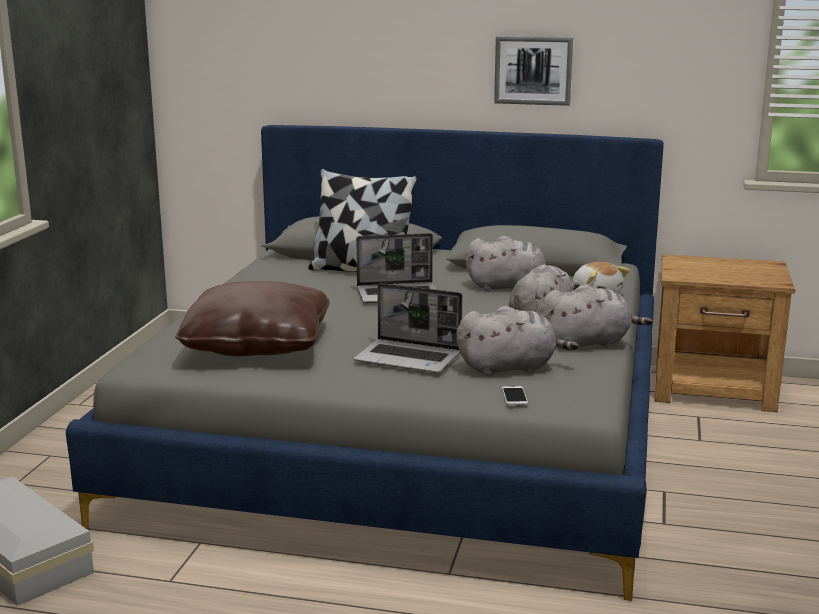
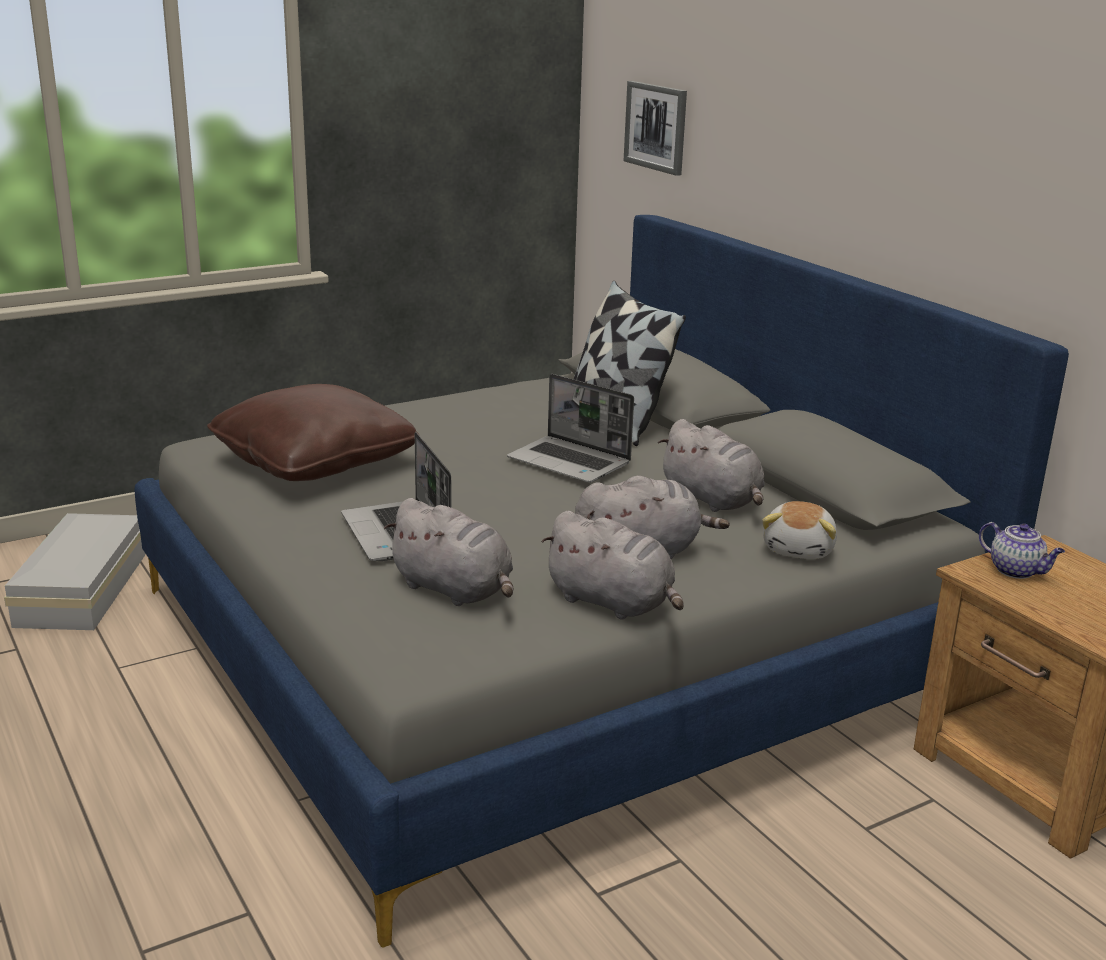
camera: 45 degrees right, 5 degrees up
(514, 396) = (373, 621): phone -> none
(533, 70) = (924, 197): picture -> picture (656, 127)
(688, 270) = (1016, 571): none -> teapot

